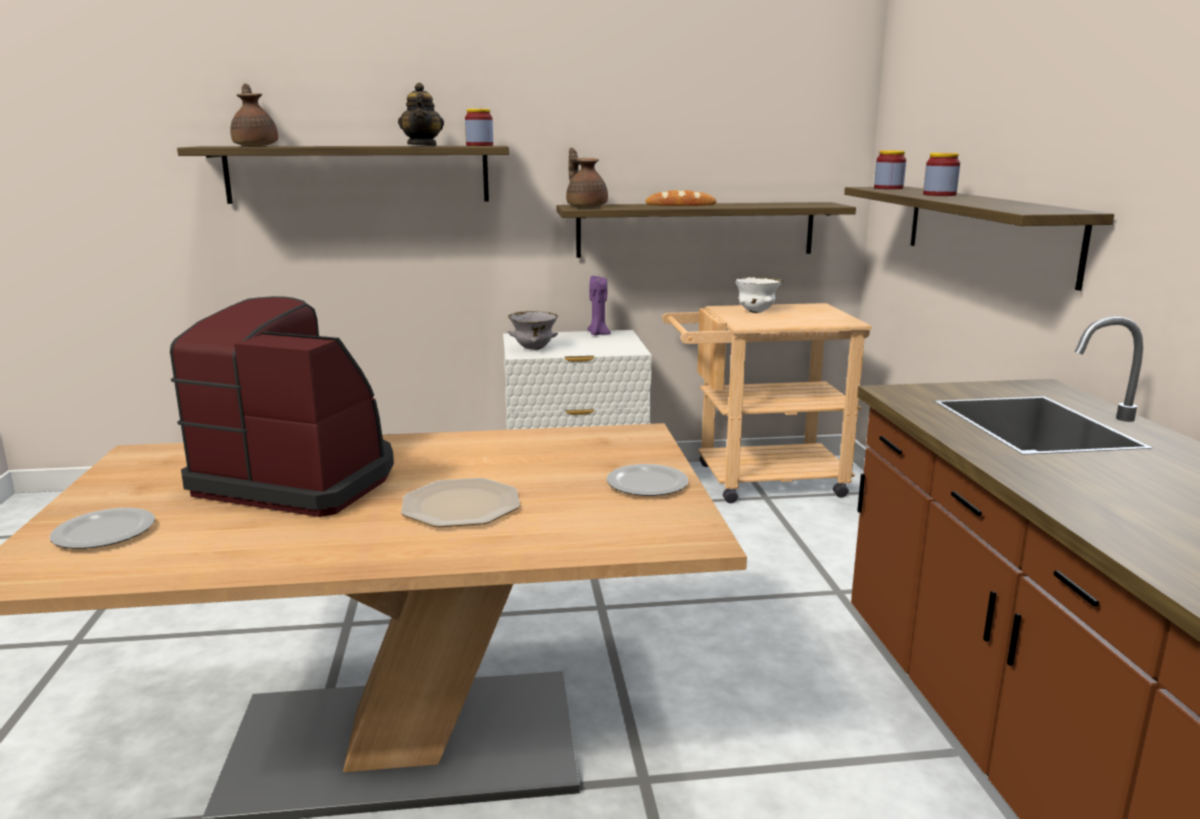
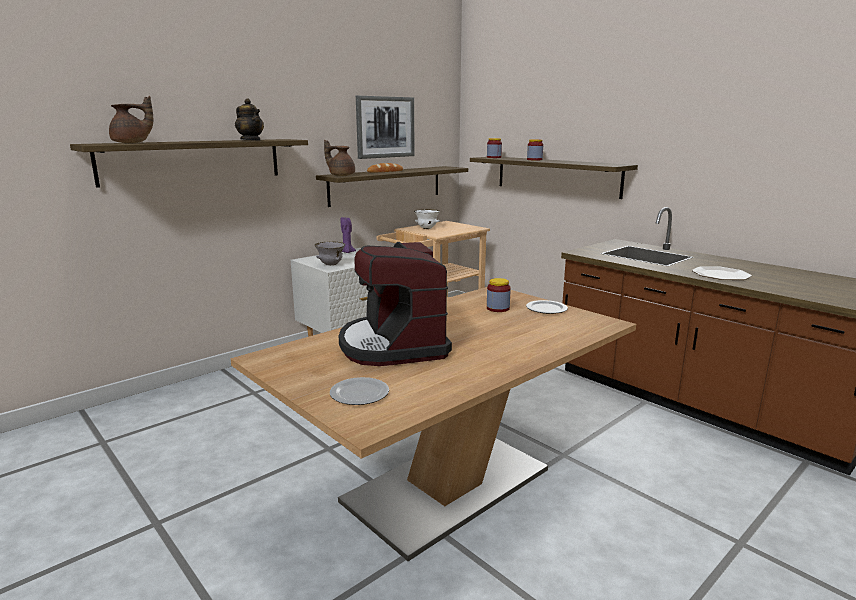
camera: 35 degrees left, 0 degrees up
(256, 146) = (131, 143): brown teapot -> brown teapot turned 135 degrees clockwise
(299, 479) = (393, 345): coffee machine -> coffee machine turned 90 degrees counterclockwise
(461, 506) = (498, 335): plate -> plate (721, 275)
(479, 145) = (279, 139): jar -> jar (498, 308)
(699, 129) = (385, 127): none -> picture

